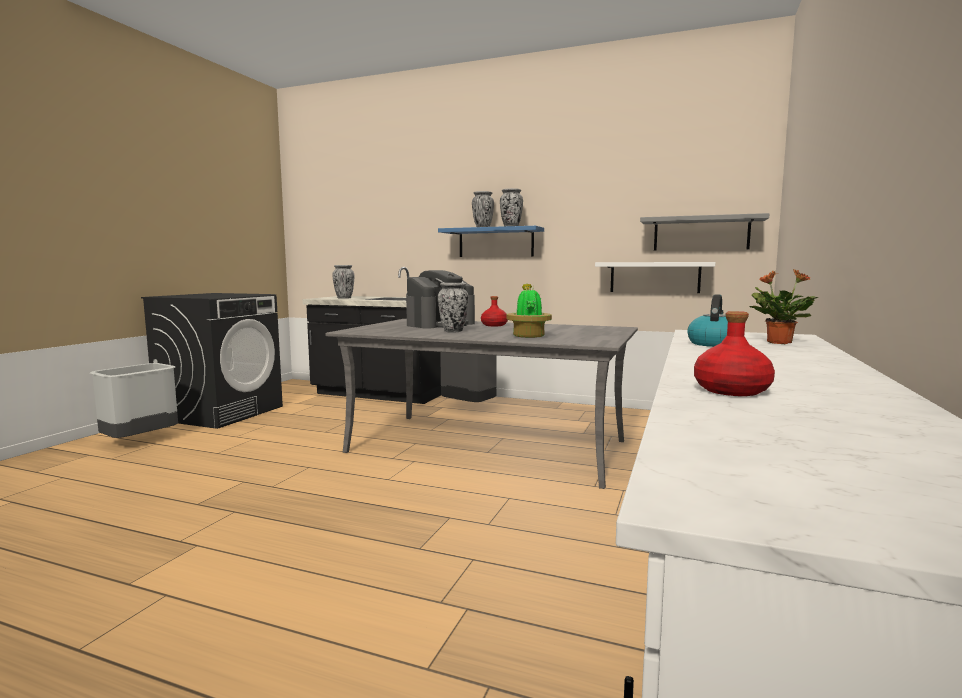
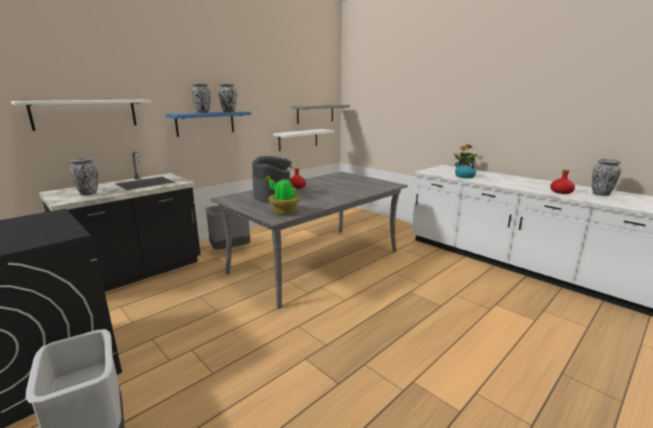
camera: 65 degrees left, 10 degrees up
(382, 229) = (85, 114): none -> white shelf
(453, 331) = (316, 197): vase -> vase (600, 194)
(528, 336) = (357, 189): potted plant -> potted plant (283, 212)

